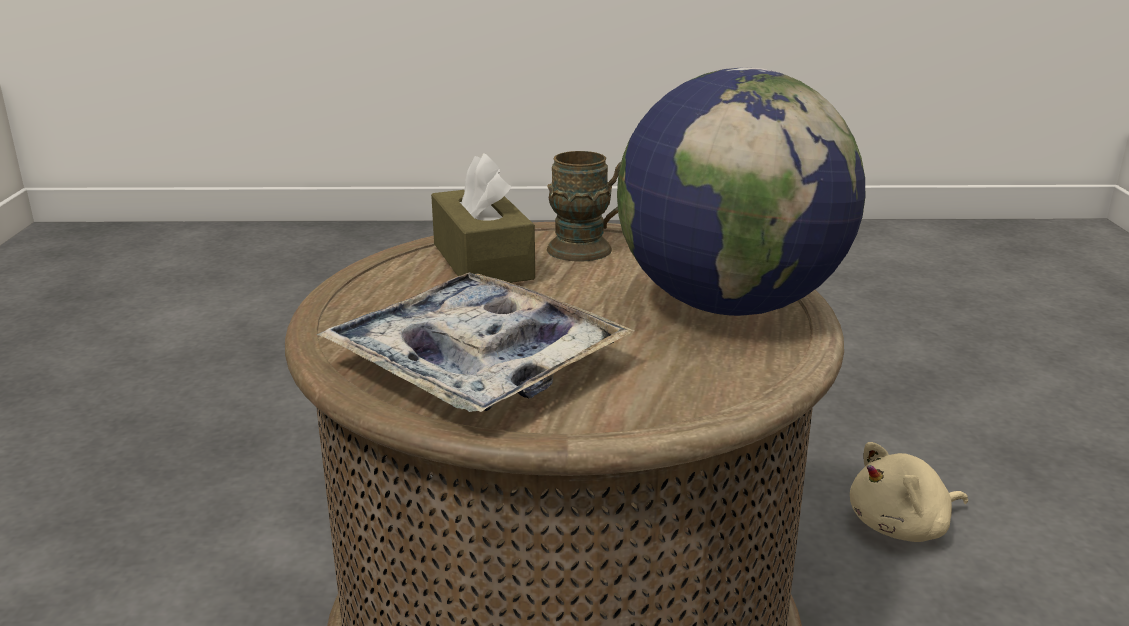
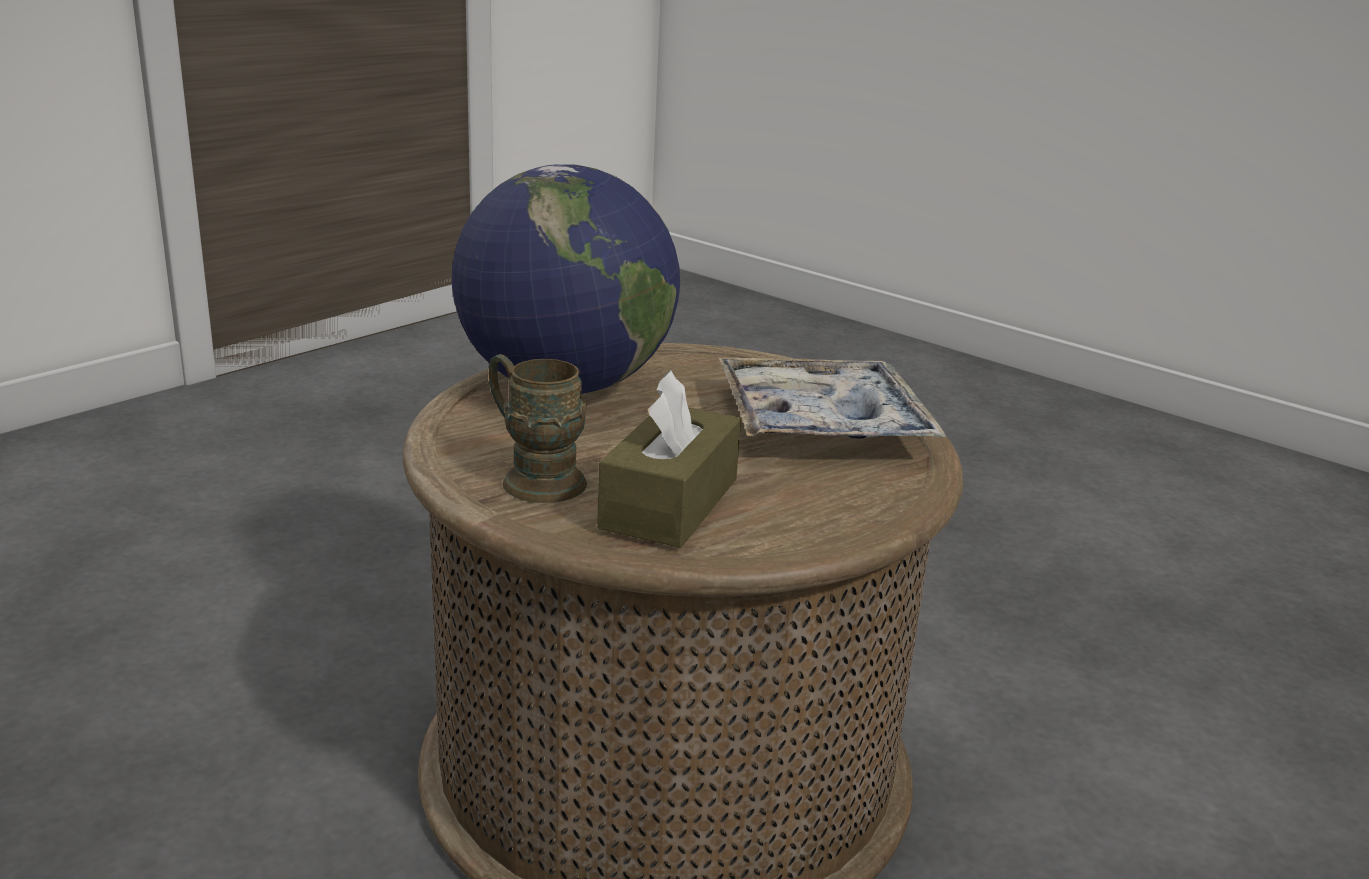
camera: 140 degrees left, 0 degrees up
(902, 527) = (293, 663): beige plush toy -> none

